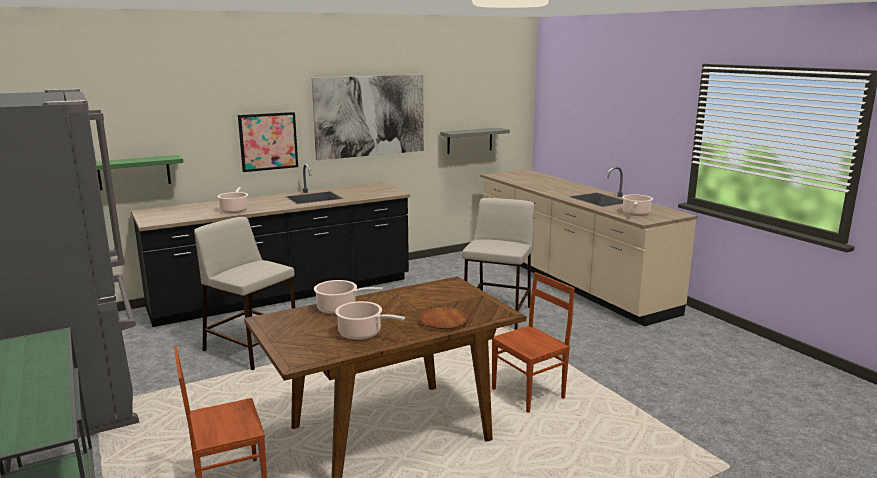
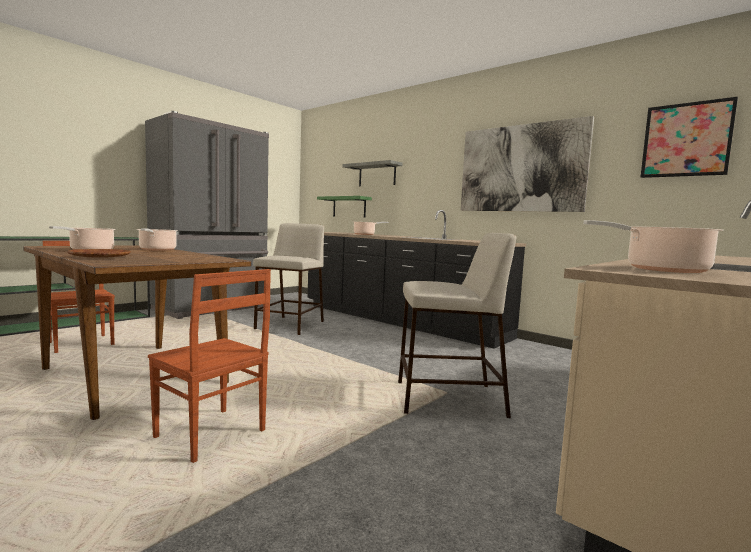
camera: 70 degrees right, 10 degrees down
(268, 141) = (426, 190): picture -> picture (686, 140)
(469, 140) = (670, 205): grey shelf -> grey shelf (377, 175)

